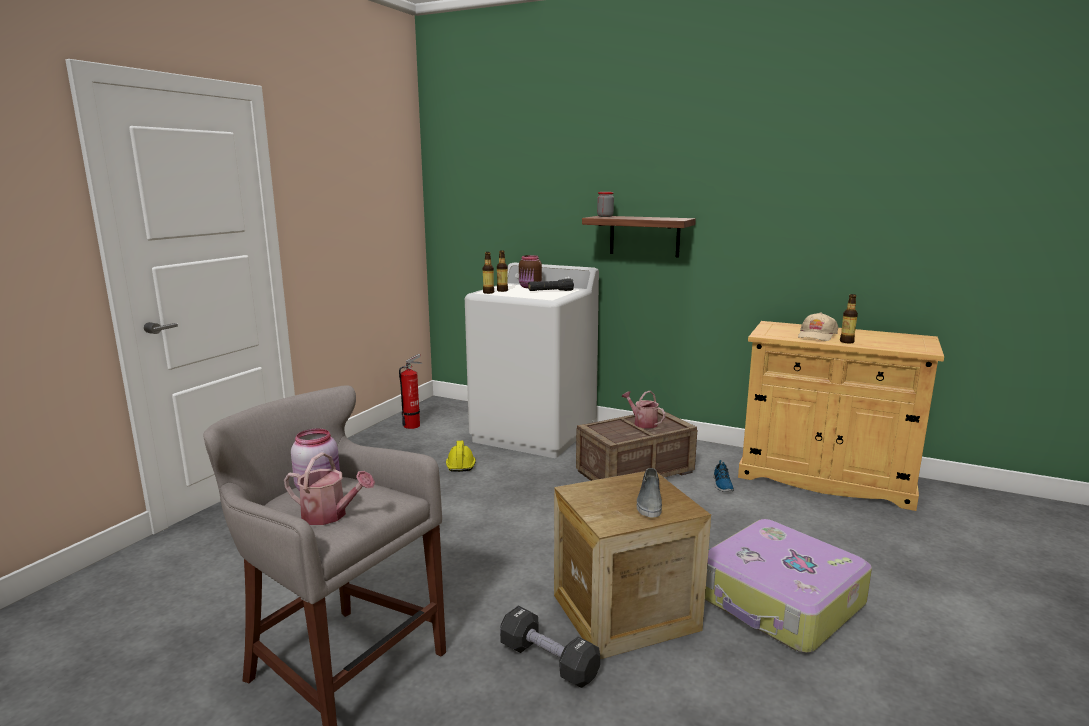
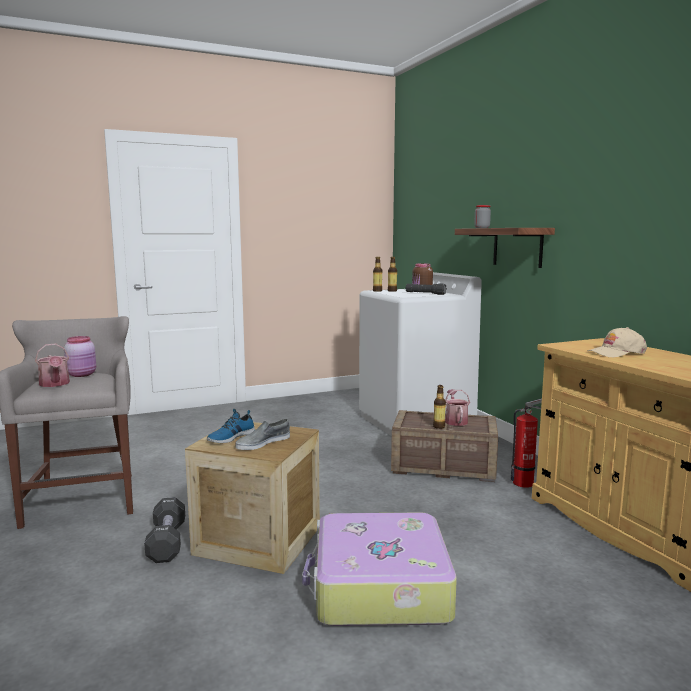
camera: 40 degrees right, 5 degrees down
(413, 425) = (343, 398): fire extinguisher -> fire extinguisher (525, 483)
(460, 464) = (327, 426): yellow hard hat -> none
(722, 484) = (504, 498): shoe -> shoe (230, 437)
(846, 342) = (632, 361): bottle -> bottle (439, 427)

